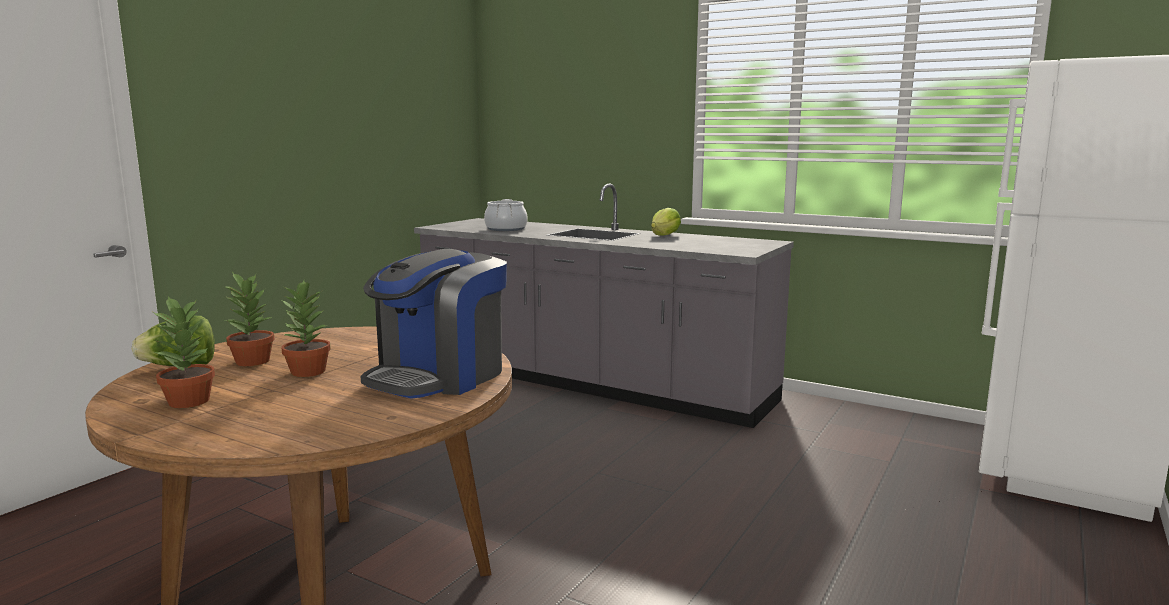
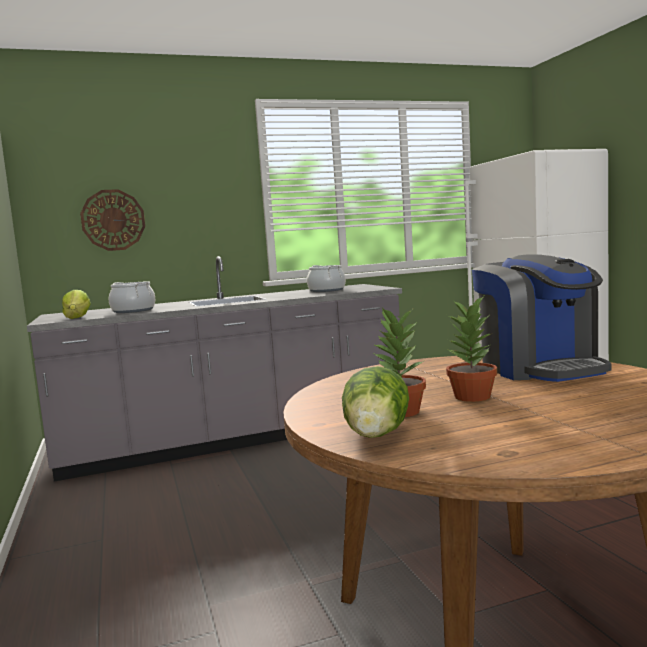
camera: 50 degrees left, 5 degrees down
(190, 401) = (533, 434): potted plant -> none
(549, 134) = (113, 220): none -> wall clock
(665, 235) = (279, 293): lettuce -> lettuce (77, 318)
(705, 242) = (327, 290): none -> cooking pot

